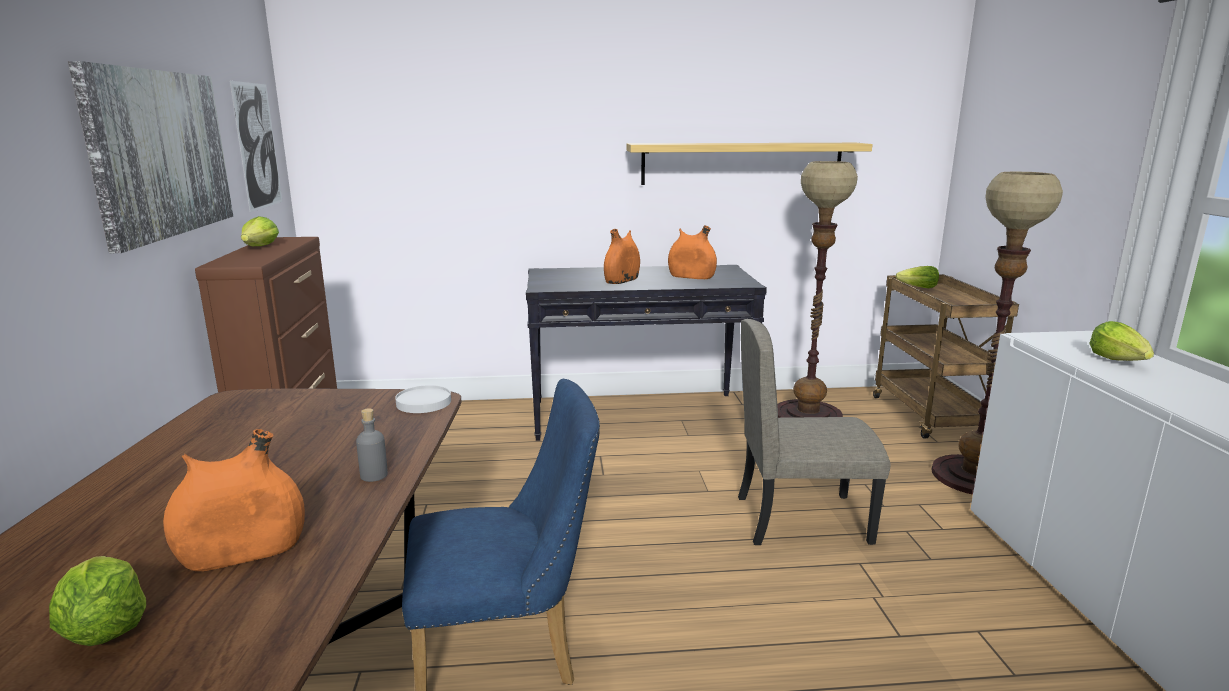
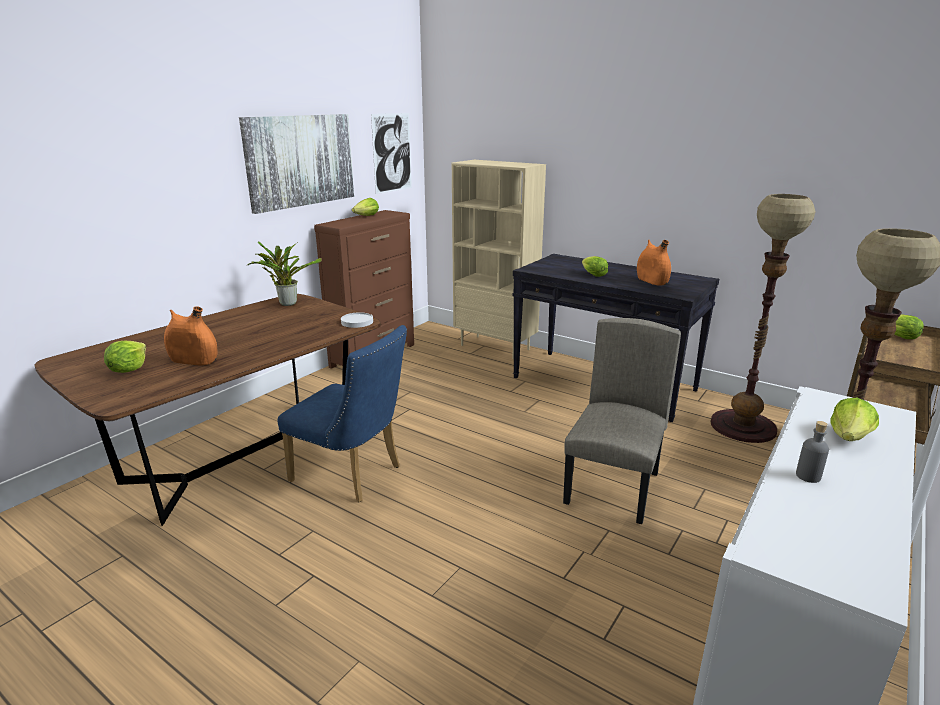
camera: 40 degrees right, 5 degrees up
(236, 409) = (286, 303): none -> potted plant
(374, 475) = (278, 348): grey bottle -> grey bottle (808, 476)
(463, 412) = (496, 347): none -> beige bookcase
(622, 281) = (593, 274): orange vase -> lettuce
(741, 163) = (736, 188): shelf -> none
(802, 518) = (613, 488): beige chair -> beige chair turned 75 degrees clockwise

